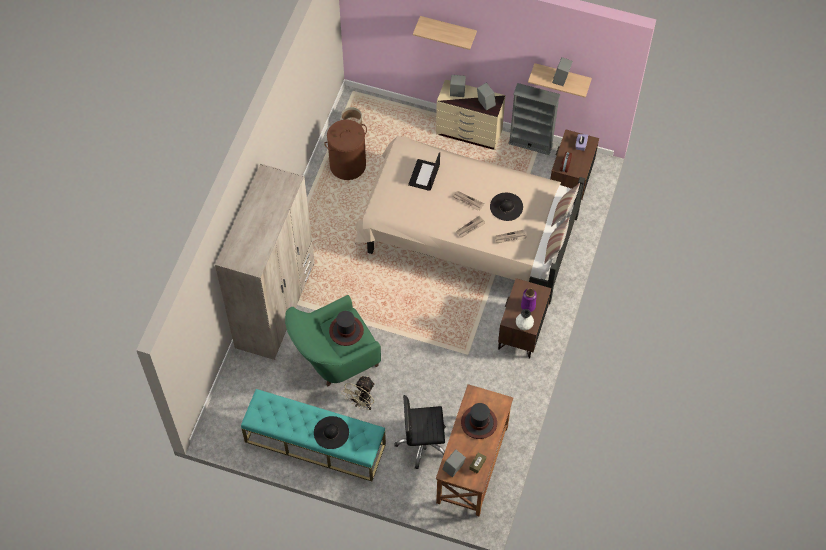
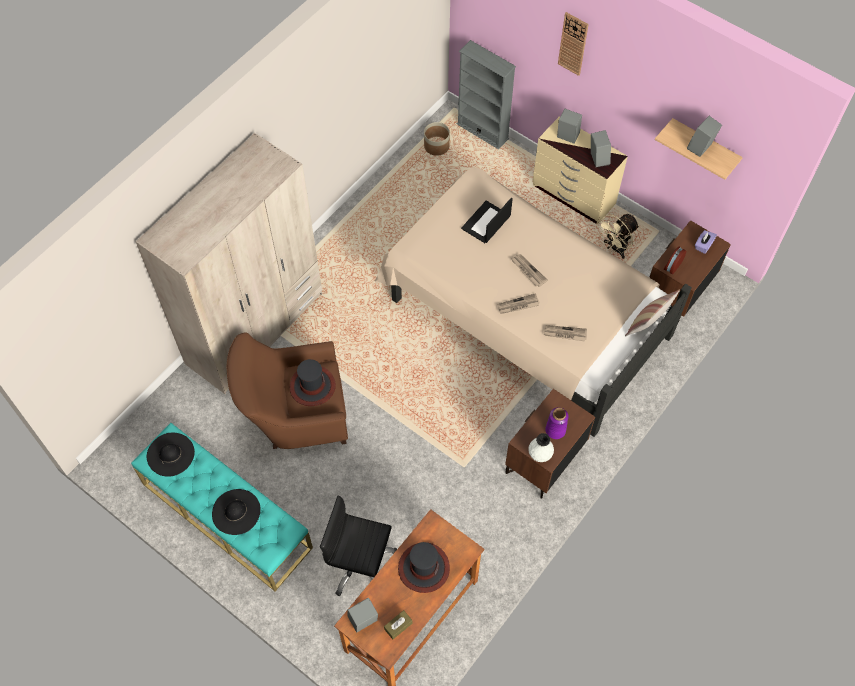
camera: 20 degrees right, 0 degrees up
(333, 358) = (295, 416): green armchair -> brown armchair
(347, 165) = (412, 190): brown laundry basket -> none
(361, 402) = (305, 484): beige fan -> beige fan (615, 249)
(448, 29) = (573, 44): shelf -> wall clock
(506, 206) = (575, 293): black hat -> black hat (170, 454)
(530, 144) = (645, 230): grey bookcase -> grey bookcase (482, 131)
(554, 249) = (618, 367): pillow -> none

